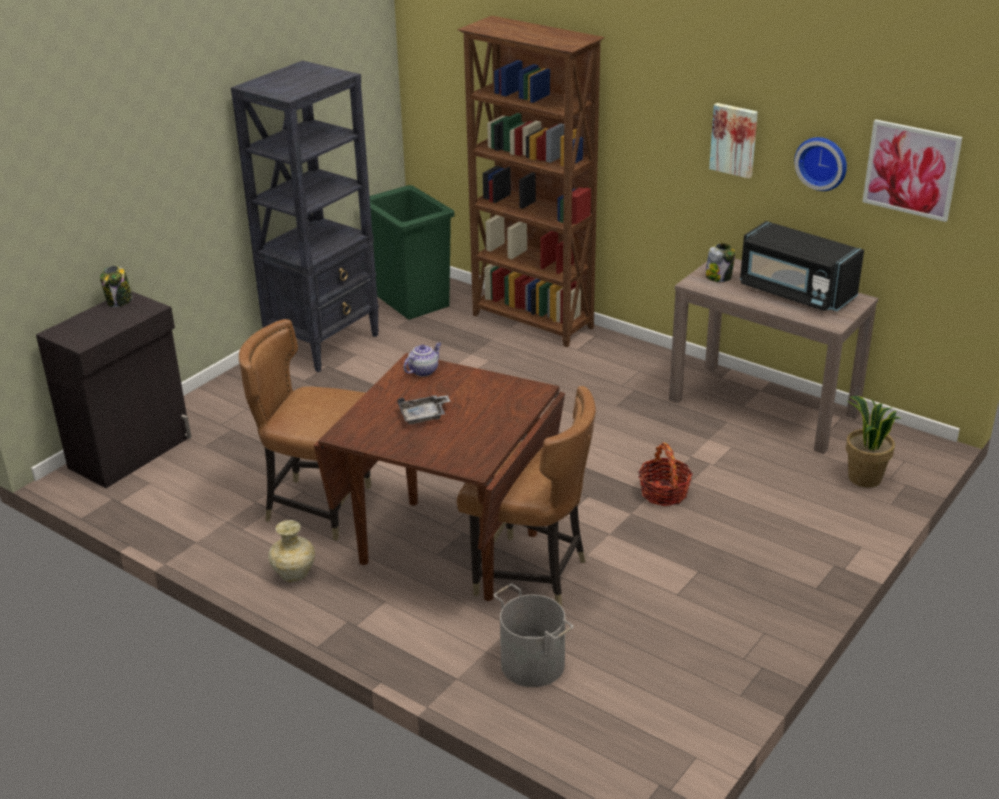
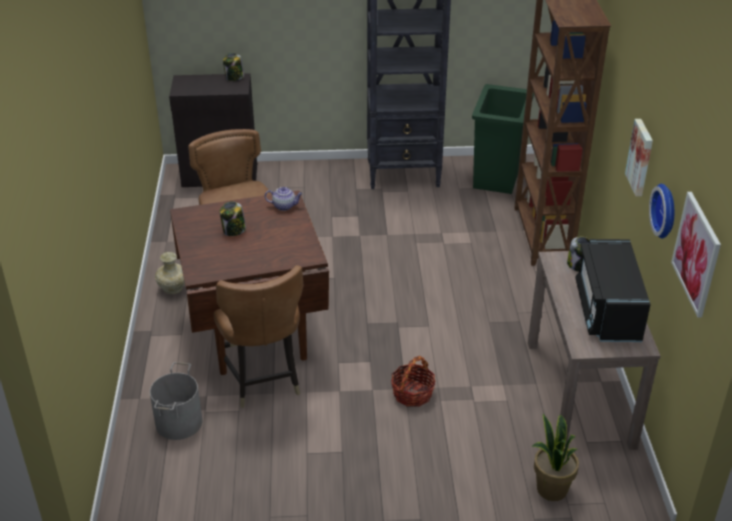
camera: 50 degrees right, 5 degrees up
(424, 416) = (234, 231): grey tray -> jar

